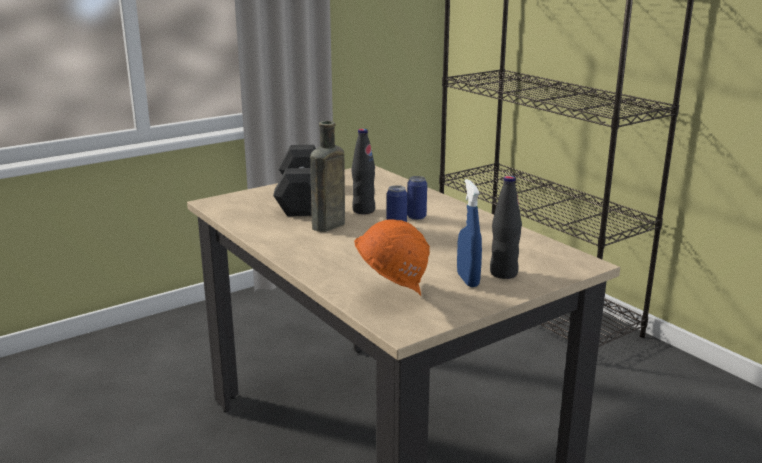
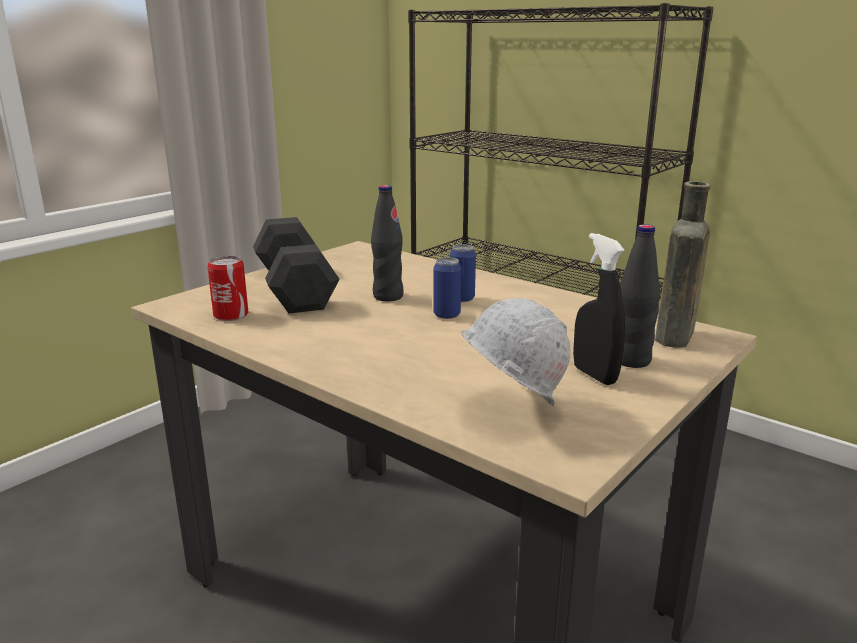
camera: 15 degrees left, 0 degrees up
(248, 213) = (231, 315): none -> can
(326, 226) = (352, 321): brown bottle -> brown bottle (674, 338)
(391, 294) = (509, 410): orange hard hat -> white hard hat
(467, 280) = (594, 375): blue spray bottle -> black spray bottle

